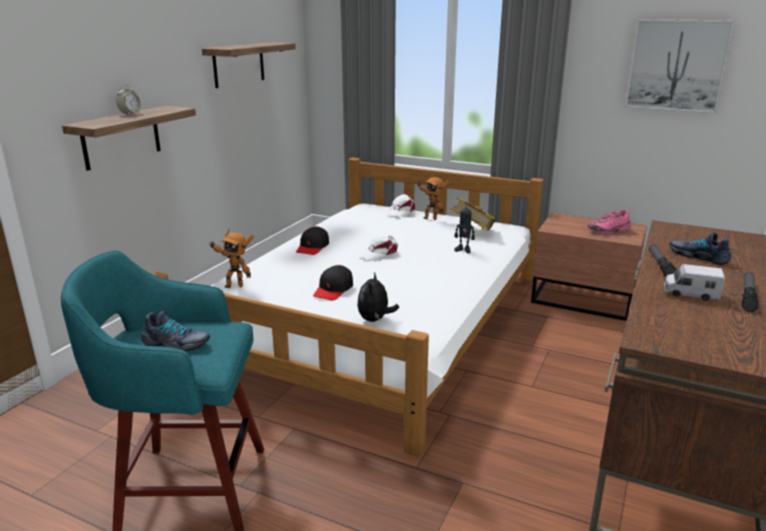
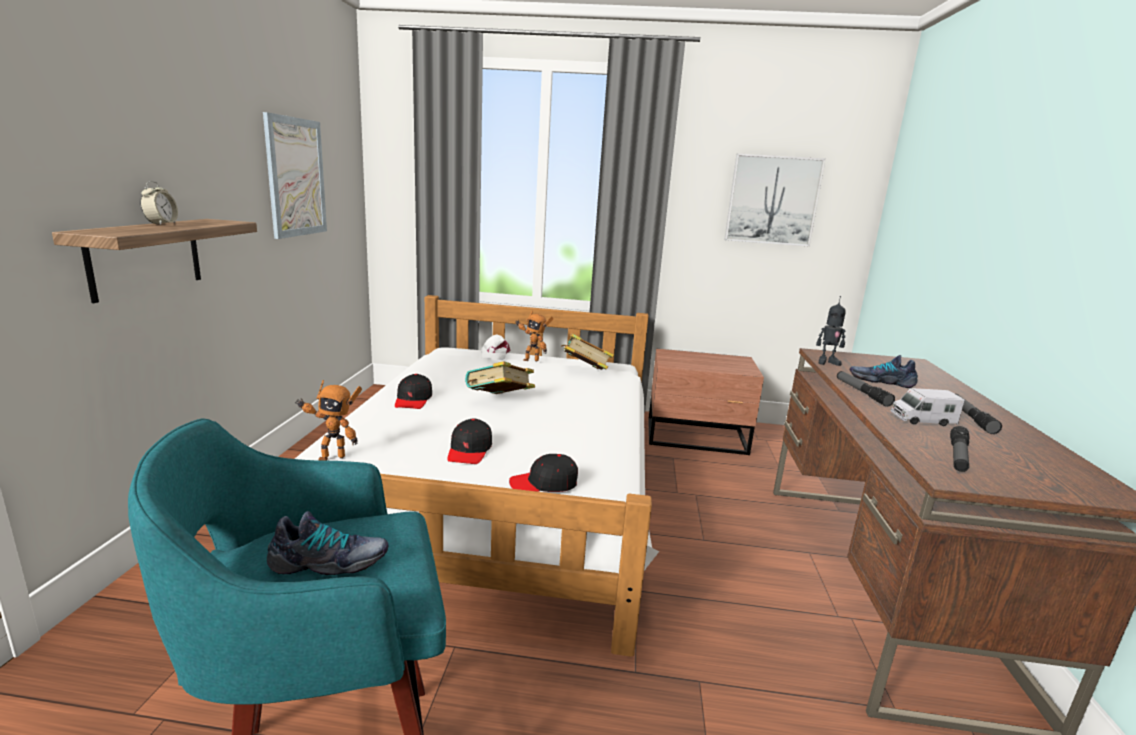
camera: 20 degrees left, 5 degrees down
(239, 64) = (296, 177): shelf -> picture
(375, 320) = (544, 484): plush toy -> black cap
(380, 253) = (499, 402): white cap -> book
(463, 250) = (589, 392): toy robot -> toy robot (827, 362)
(609, 231) = (723, 364): pink shoe -> none
(682, 325) = (958, 456): none -> flashlight

